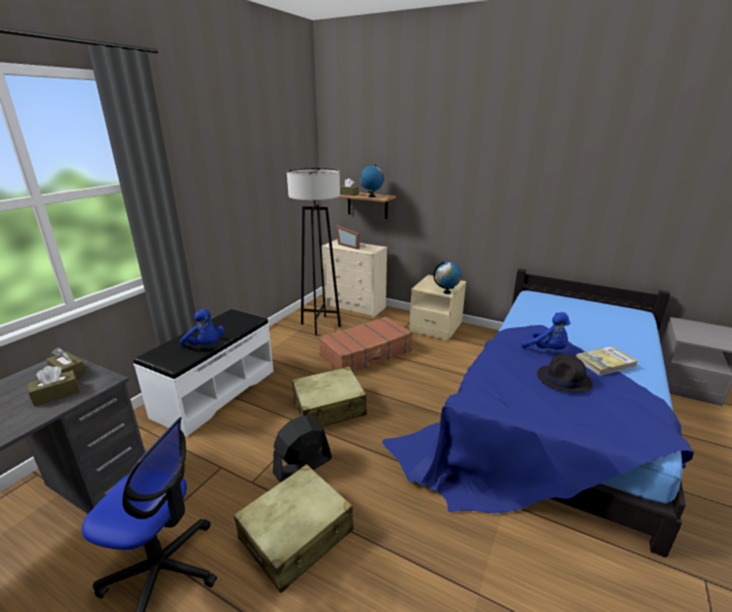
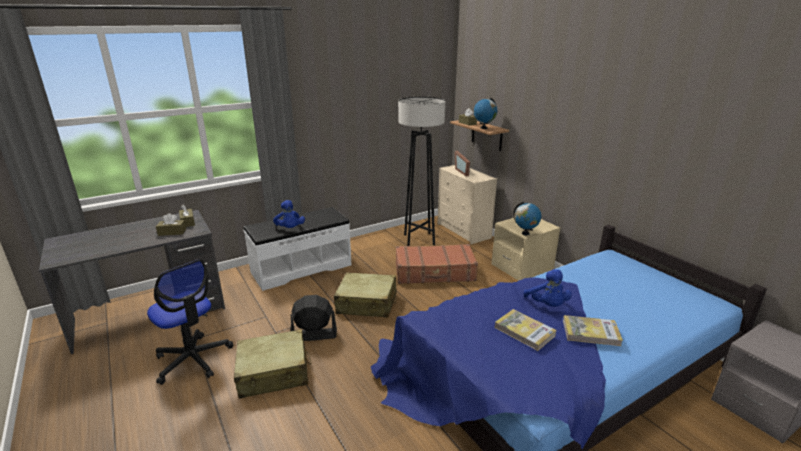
camera: 30 degrees right, 0 degrees up
(564, 379) = (524, 331): black hat -> book

